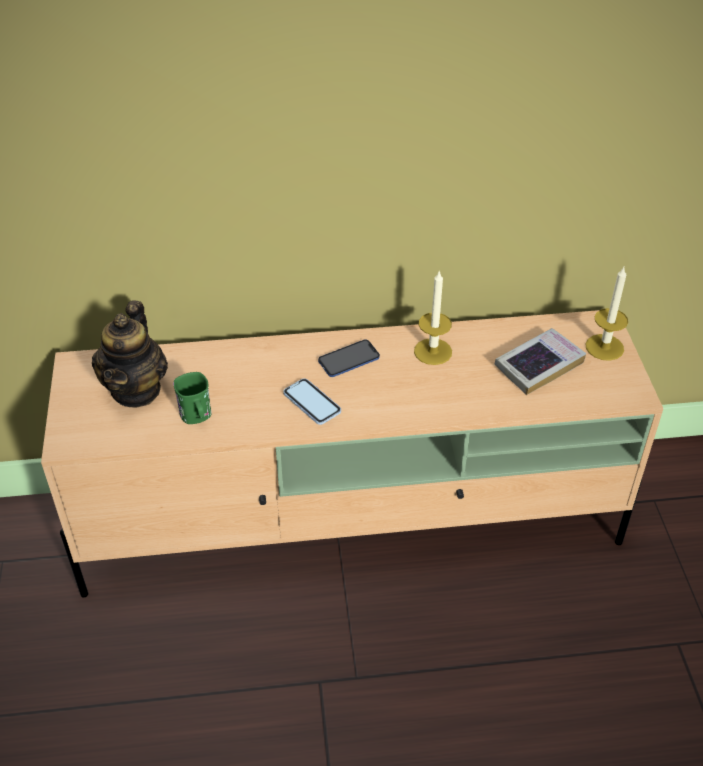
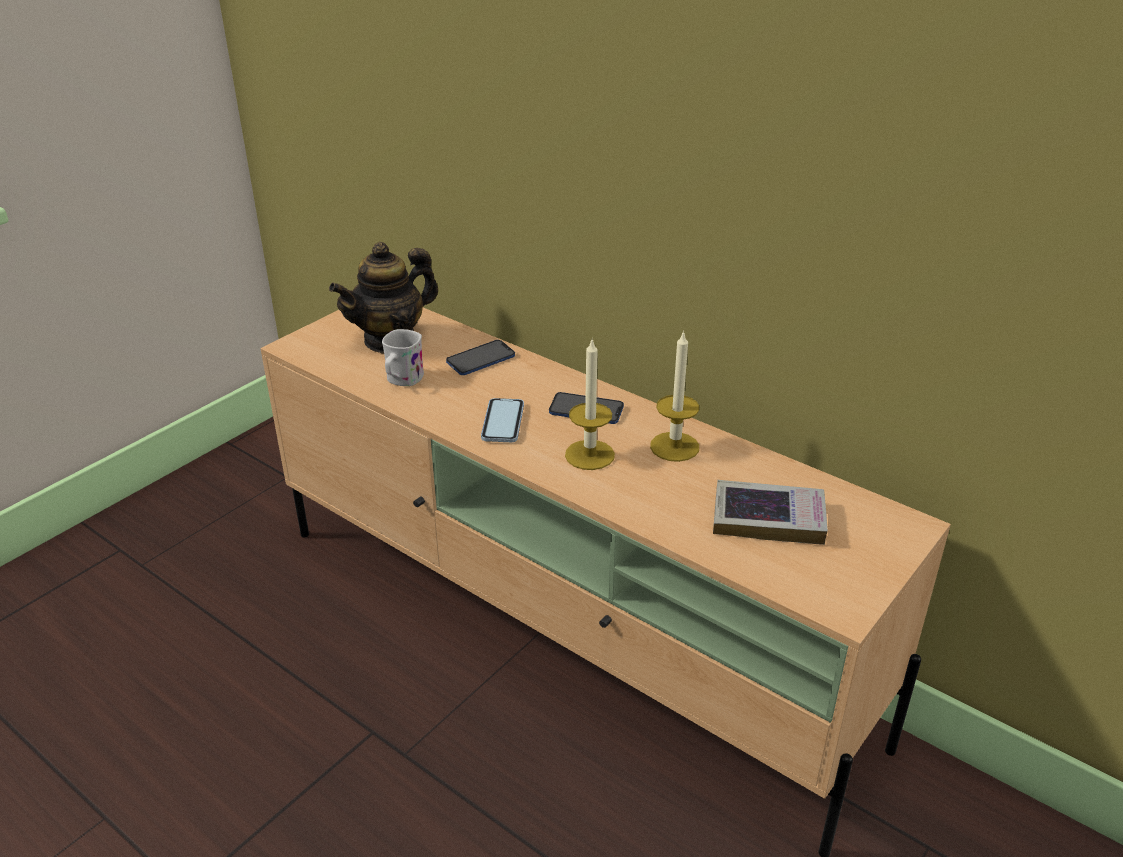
camera: 45 degrees right, 10 degrees down
(197, 417) = (402, 380): green mug -> white mug
(226, 365) = (481, 359): none -> phone
(604, 347) = (875, 547): candle -> candle (589, 455)

